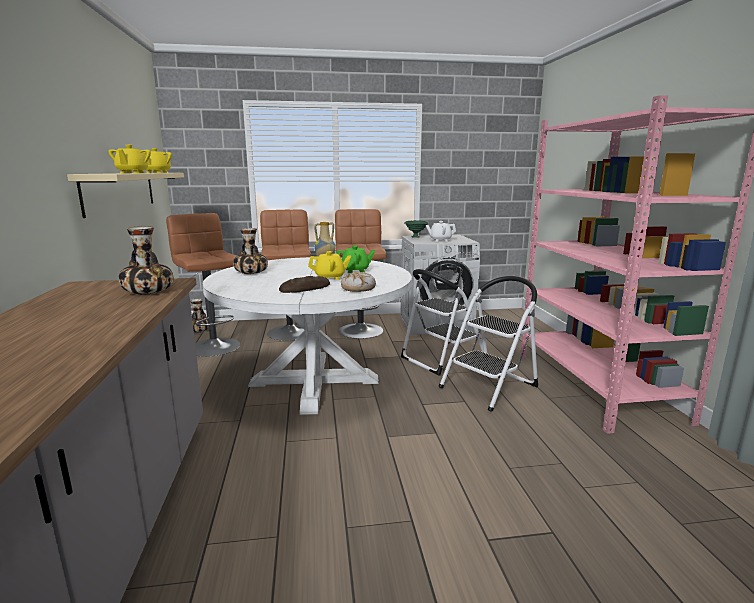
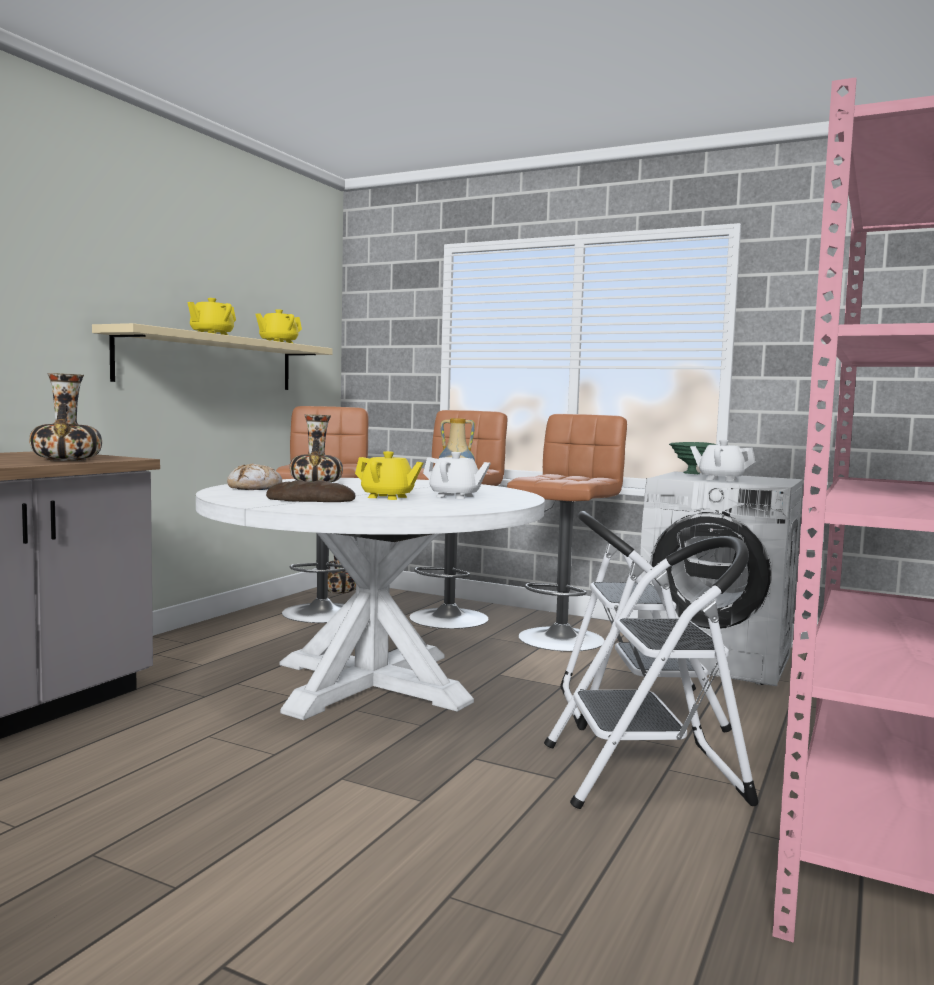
camera: 35 degrees right, 10 degrees down
(355, 270) = (455, 496): green teapot -> white teapot
(358, 288) = (379, 508): bread -> bread (255, 488)

